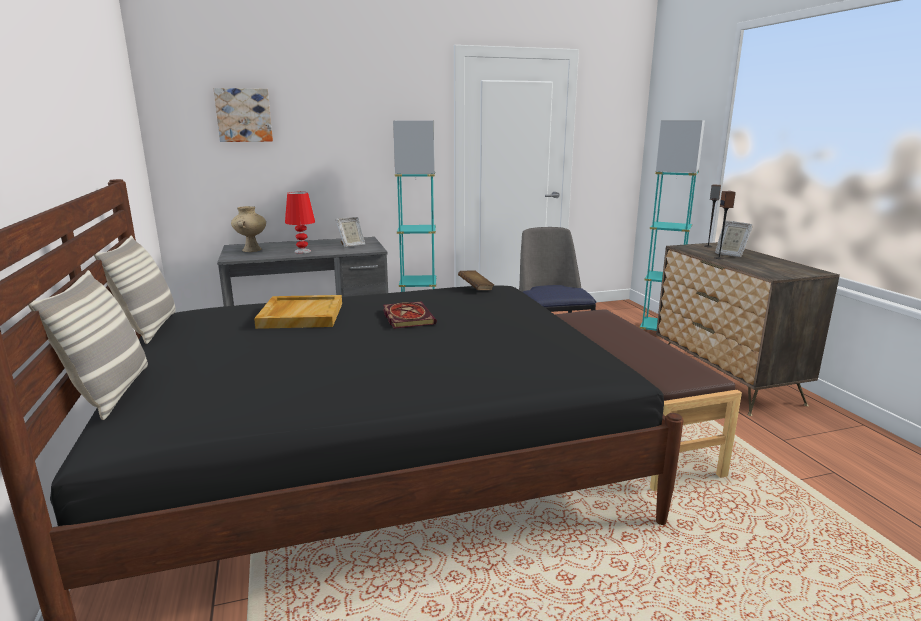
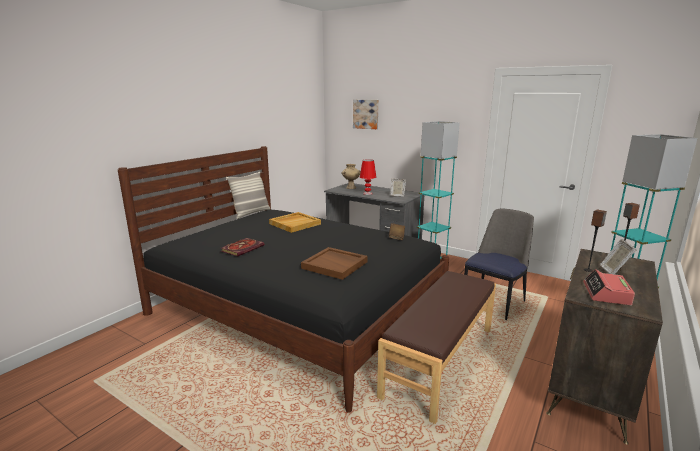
camera: 50 degrees right, 0 degrees up
(111, 393) = (194, 231): pillow -> none
(407, 317) = (325, 239): book -> book (243, 248)
(514, 337) = (335, 265): none -> brown tray
(775, 269) = (606, 294): none -> alarm clock

